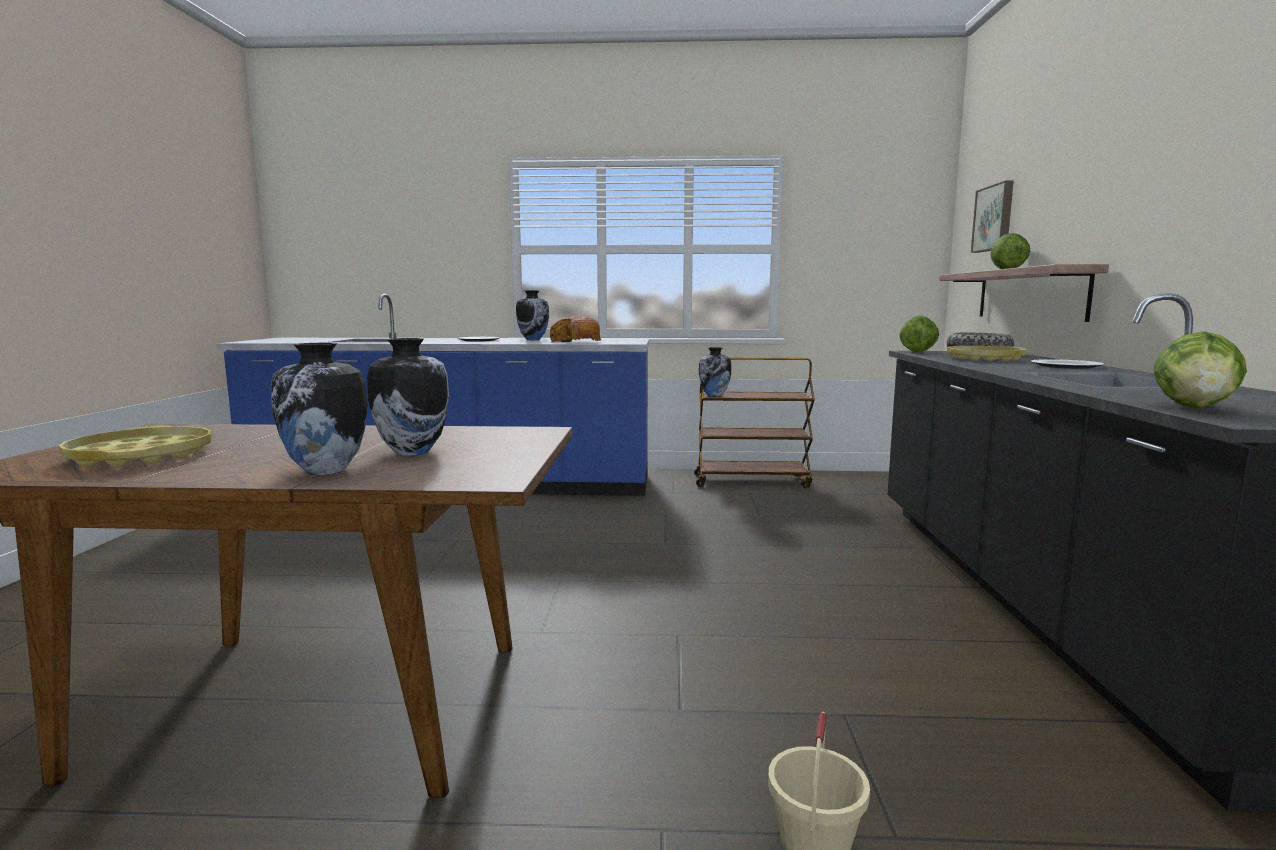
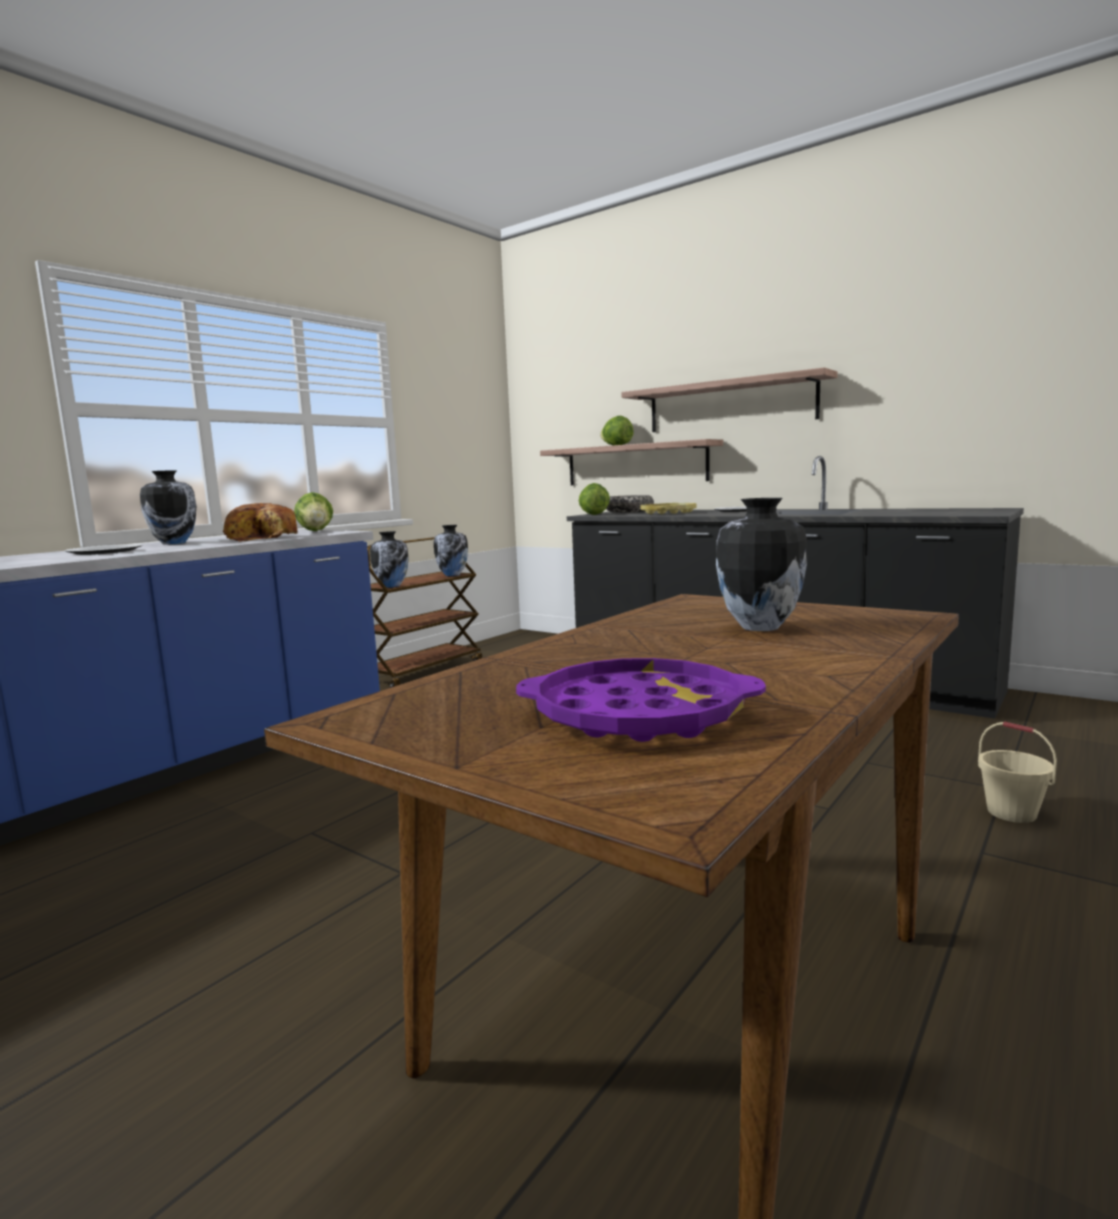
camera: 55 degrees left, 0 degrees up
(142, 456) = (638, 714): yellow tray -> purple tray
(325, 471) = (833, 649): vase -> vase (453, 575)
(994, 218) = (575, 403): picture -> none
(1122, 214) = (730, 405): none -> shelf
(1194, 407) = (938, 514): lettuce -> lettuce (316, 531)

